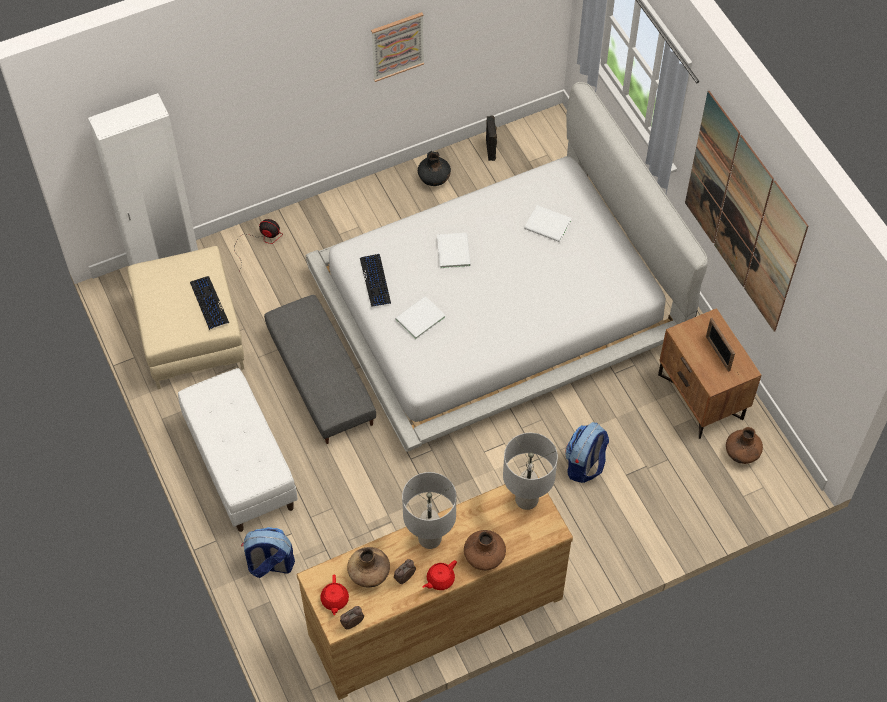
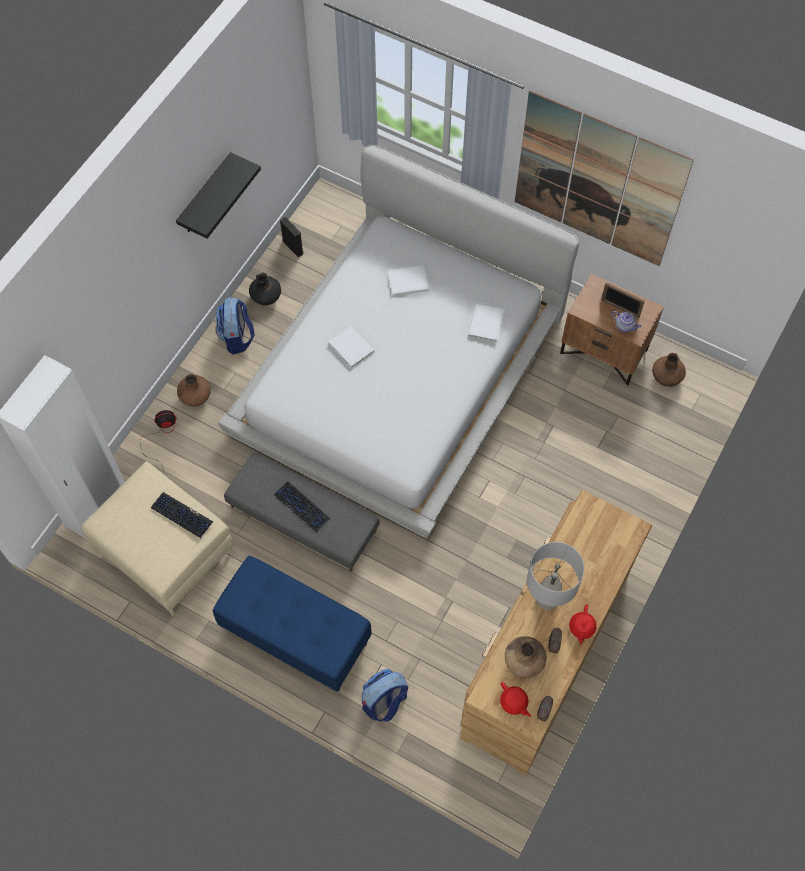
camera: 35 degrees left, 5 degrees up
(240, 466) = (295, 636): white bench -> blue bench
(375, 281) = (307, 410): keyboard -> keyboard (302, 506)
(397, 46) = (205, 196): picture -> black shelf
(418, 318) = (367, 420): white book -> white book (484, 324)
(484, 557) = (600, 586): brown vase -> brown vase (195, 397)
(526, 500) = (594, 518): grey table lamp -> none
(585, 465) = (562, 459): backpack -> backpack (237, 338)
(709, 370) = (625, 326): none -> teapot

